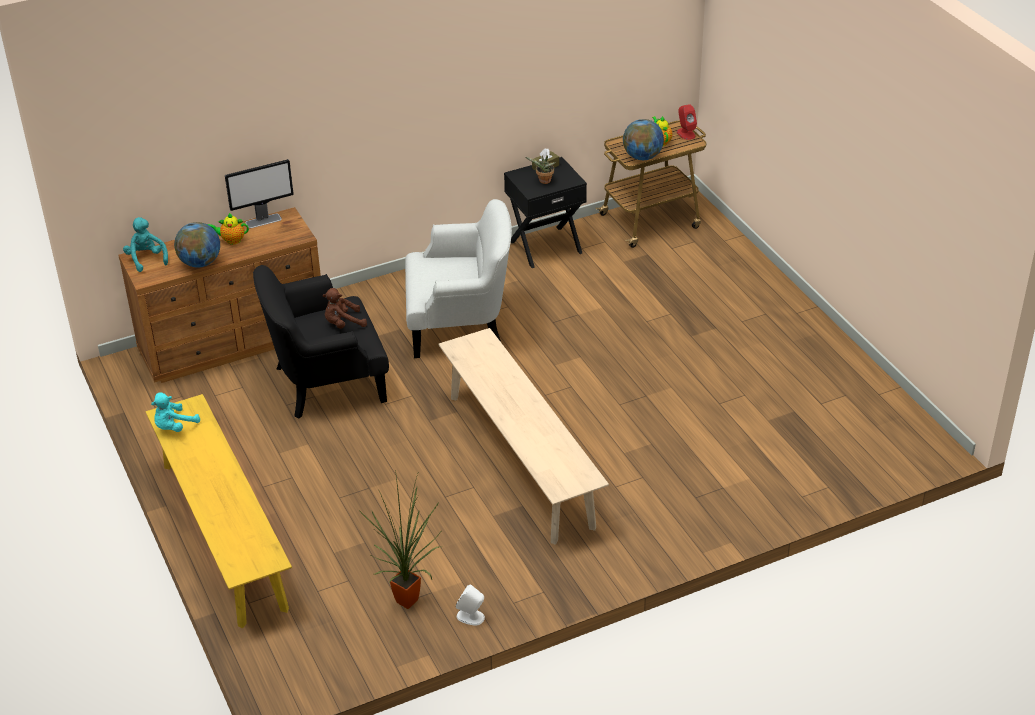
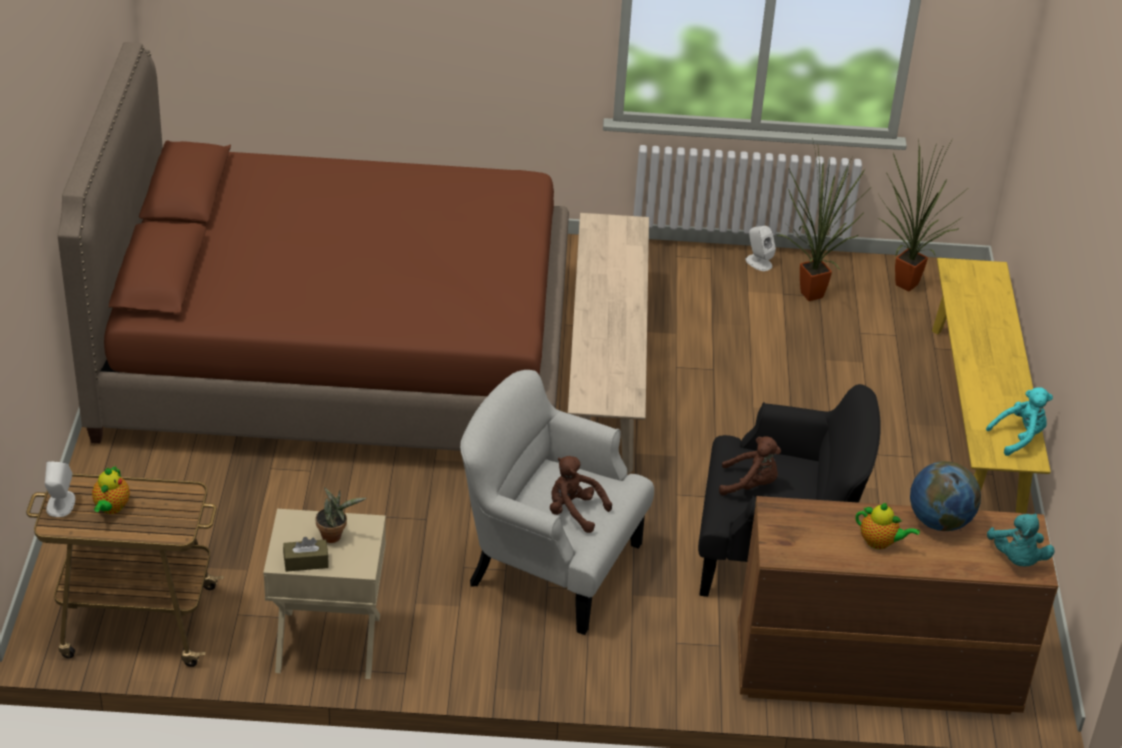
camera: 155 degrees left, 0 degrees up
(264, 221) = (818, 558): monitor -> none
(331, 647) = (903, 286): none -> potted plant
(438, 270) = (574, 512): none -> brown plush toy
(545, 246) = (328, 644): black nightstand -> beige nightstand
(642, 157) = (169, 489): globe -> none
(685, 133) = (60, 504): red speaker -> white speaker
(709, 396) = (337, 356): none -> brown bed

